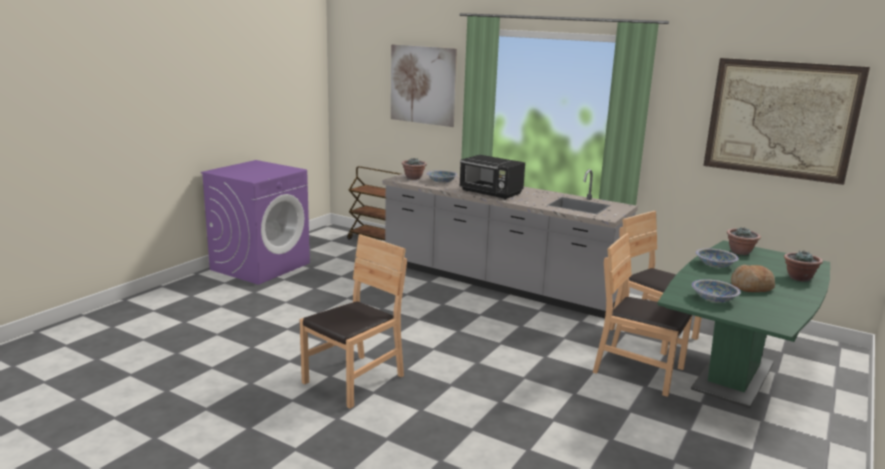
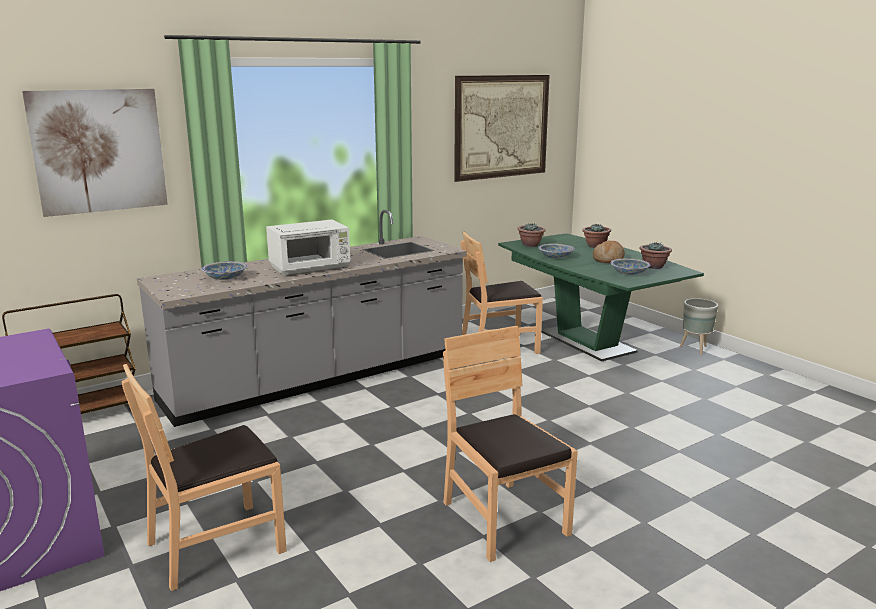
camera: 65 degrees left, 0 degrees up
(413, 178) = (183, 287): potted plant -> potted plant (653, 267)
(491, 193) = (311, 268): black microwave -> white microwave
(638, 371) = (562, 370): brown chair -> brown chair (216, 545)
(823, 449) = (695, 349): none -> grey planter

